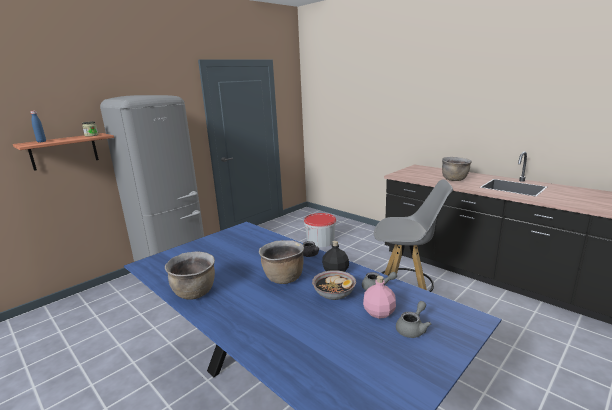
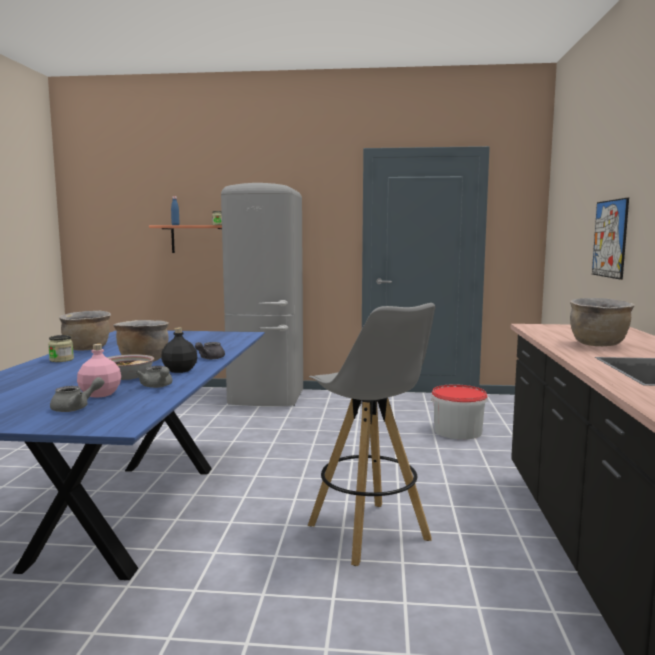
camera: 50 degrees right, 10 degrees down
(225, 311) = (61, 360): none -> jar
(387, 120) = (610, 238): none -> picture
(412, 328) = (76, 408): grey teapot -> grey teapot turned 45 degrees counterclockwise

